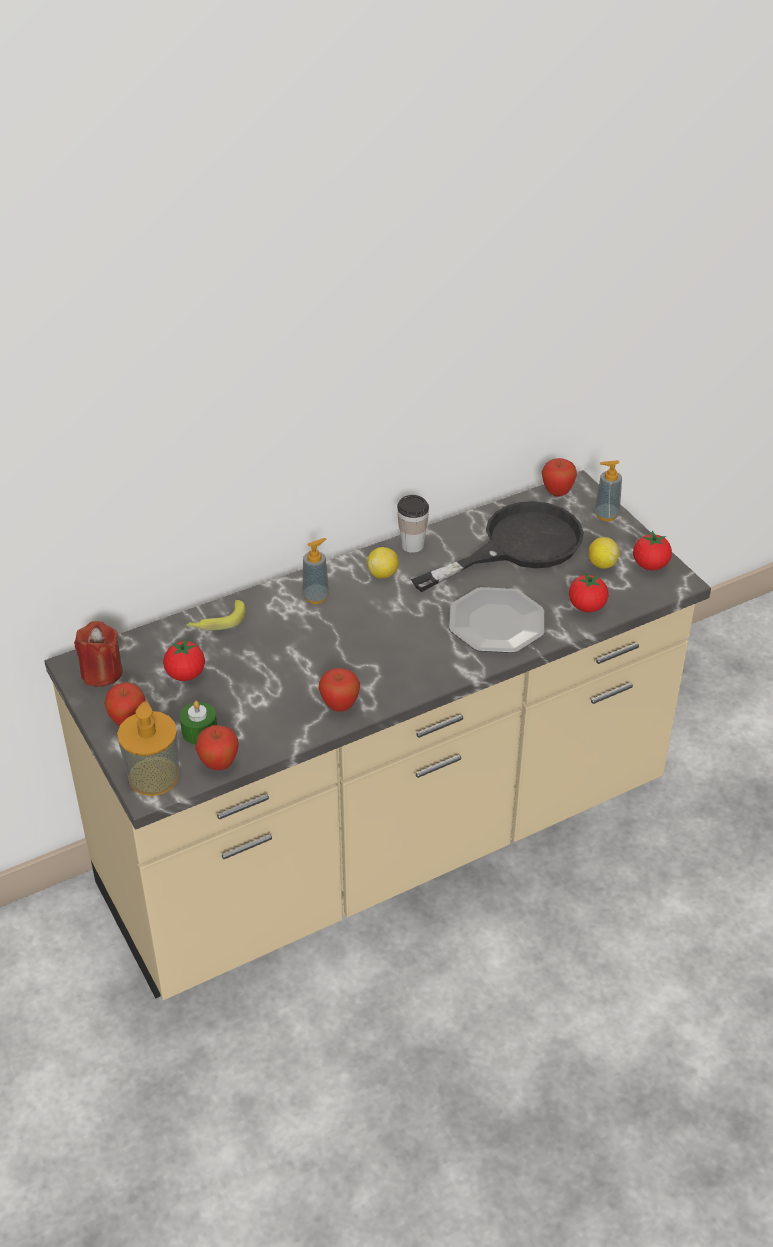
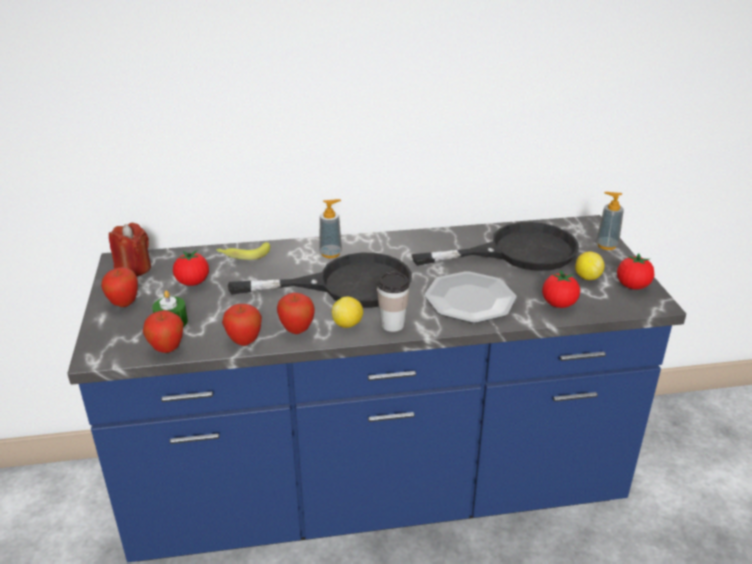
camera: 20 degrees right, 10 degrees down
(154, 776) = (109, 345): soap dispenser -> none
(359, 636) = (347, 285): none -> black frying pan
(383, 574) = (394, 249): lemon -> lemon (348, 324)
(386, 843) = (376, 492): beige counter -> blue counter
(412, 545) = (429, 236): cup -> cup (392, 324)
(557, 492) = (570, 224): apple -> apple (244, 341)

